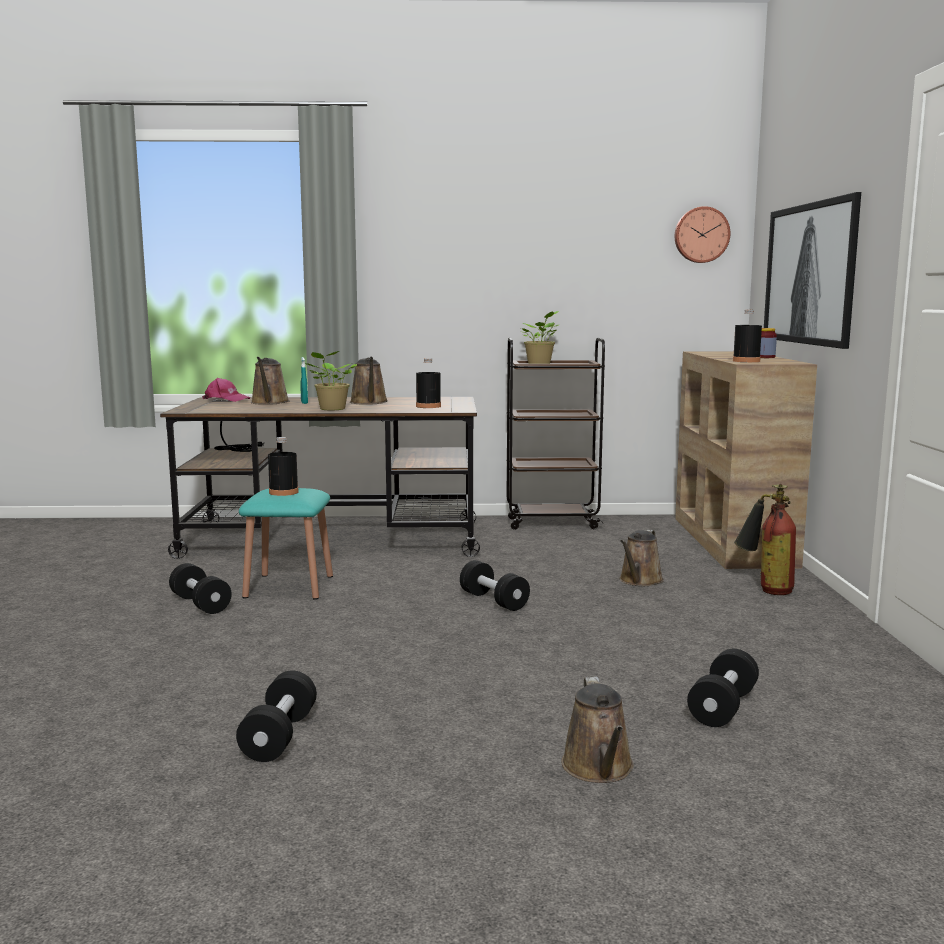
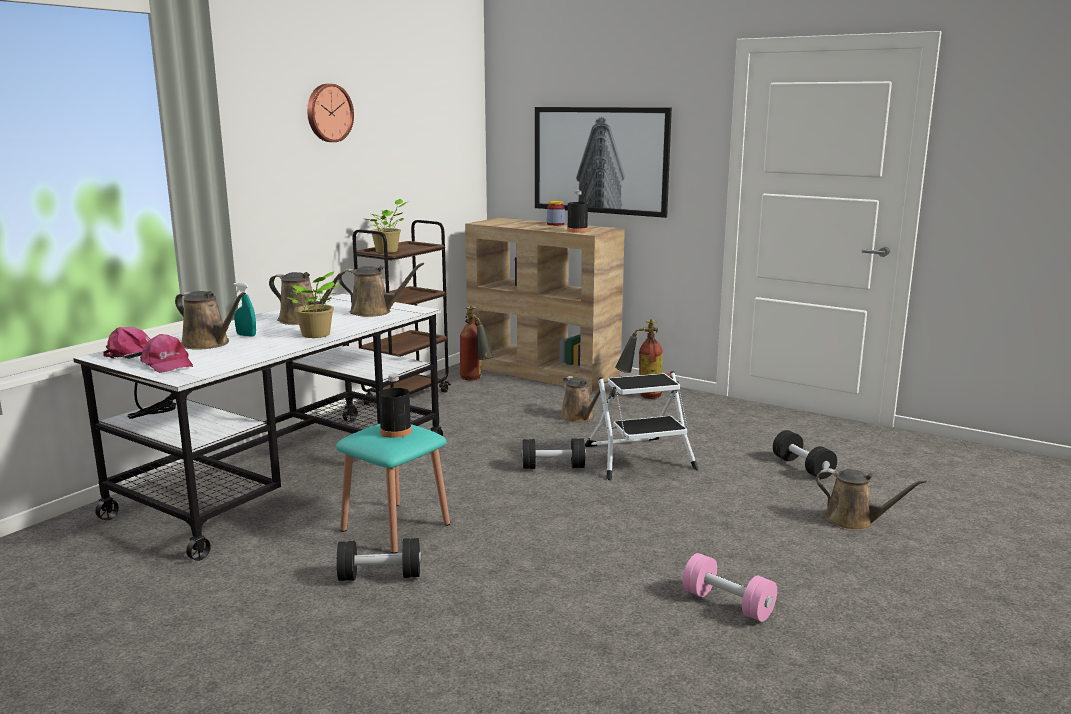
camera: 55 degrees left, 5 degrees up
(208, 405) = (167, 364): none -> pink cap
(279, 736) = (728, 604): black dumbbell -> pink dumbbell
(332, 540) = (287, 478): brown desk -> white desk
(428, 406) = (375, 312): black bottle -> brown watering can
(580, 625) = (638, 458): none -> step ladder
(647, 529) = (476, 380): none -> fire extinguisher
(701, 235) = (459, 121): wall clock -> wall clock (328, 113)

